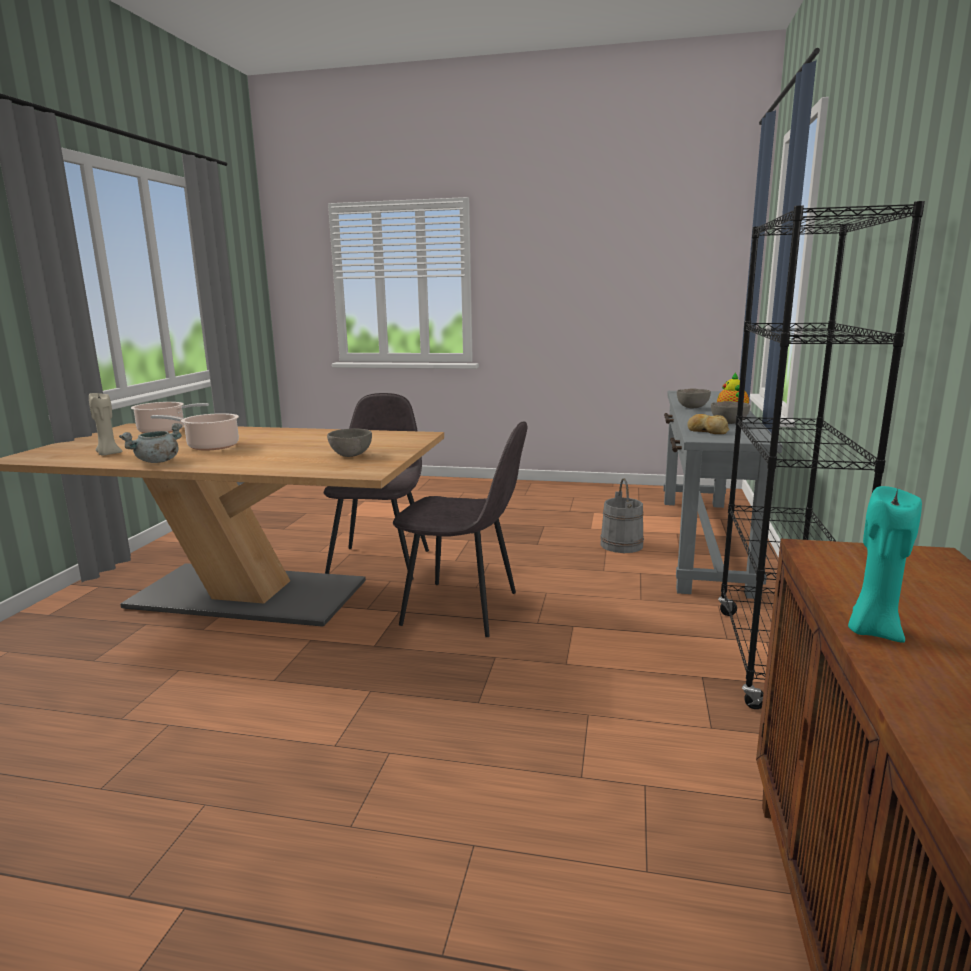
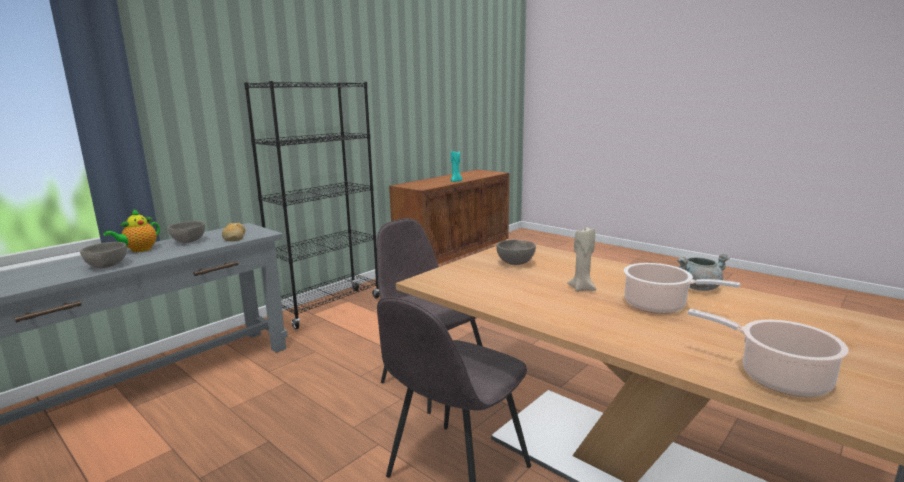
camera: 150 degrees left, 0 degrees up
(108, 454) = (780, 314): beige candle -> beige candle (582, 288)
(622, 545) = (209, 407): grey bucket -> none

